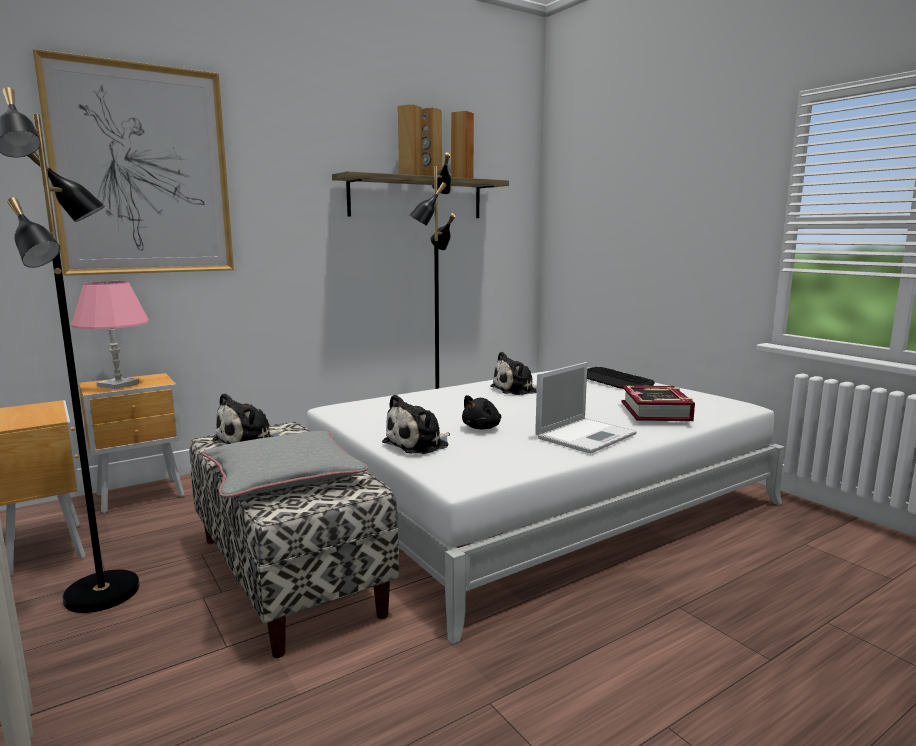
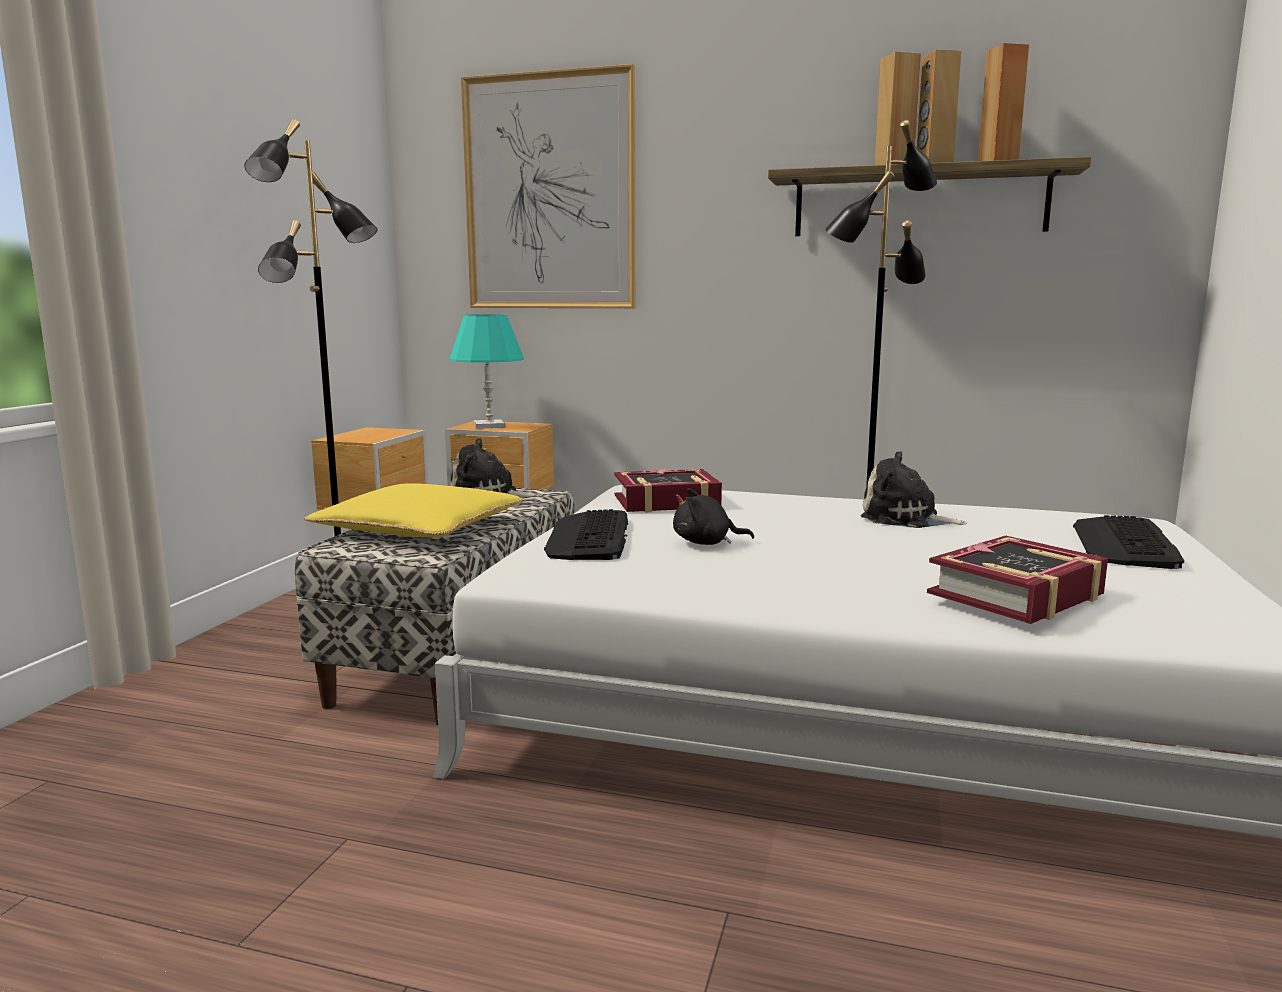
camera: 50 degrees right, 0 degrees up
(118, 385) = (489, 426): pink table lamp -> turquoise table lamp
(283, 476) = (419, 528): grey pillow -> yellow pillow
(386, 411) = (666, 502): none -> book
(419, 444) = (589, 537): plush toy -> keyboard
(586, 435) = (801, 588): laptop -> none

